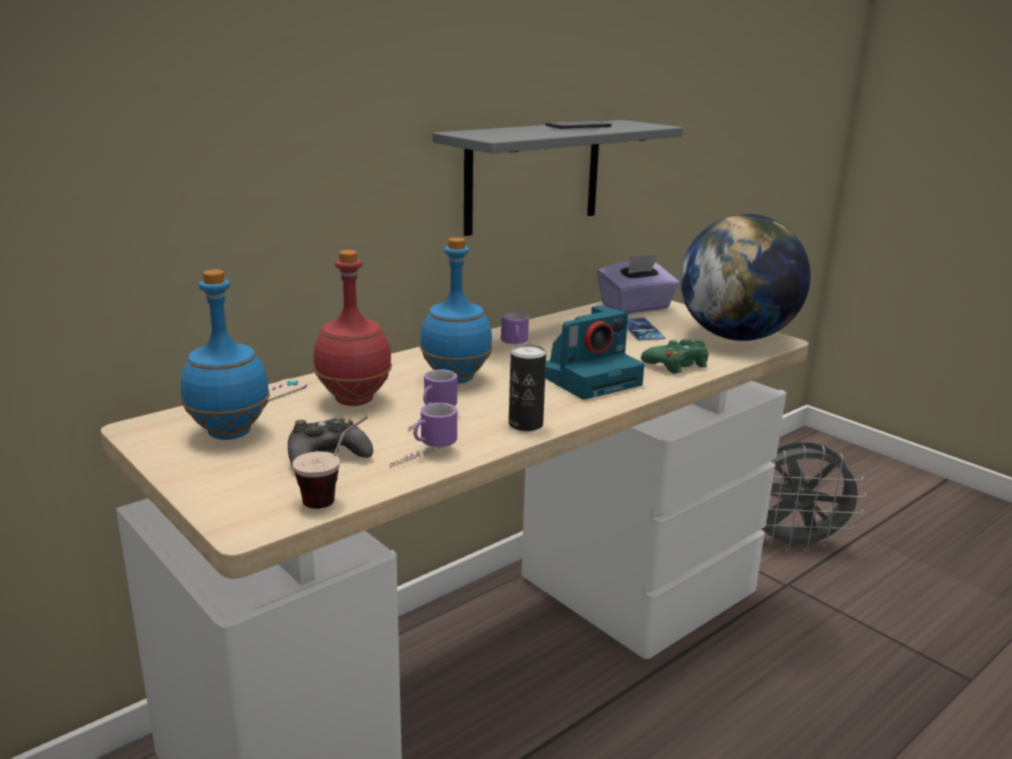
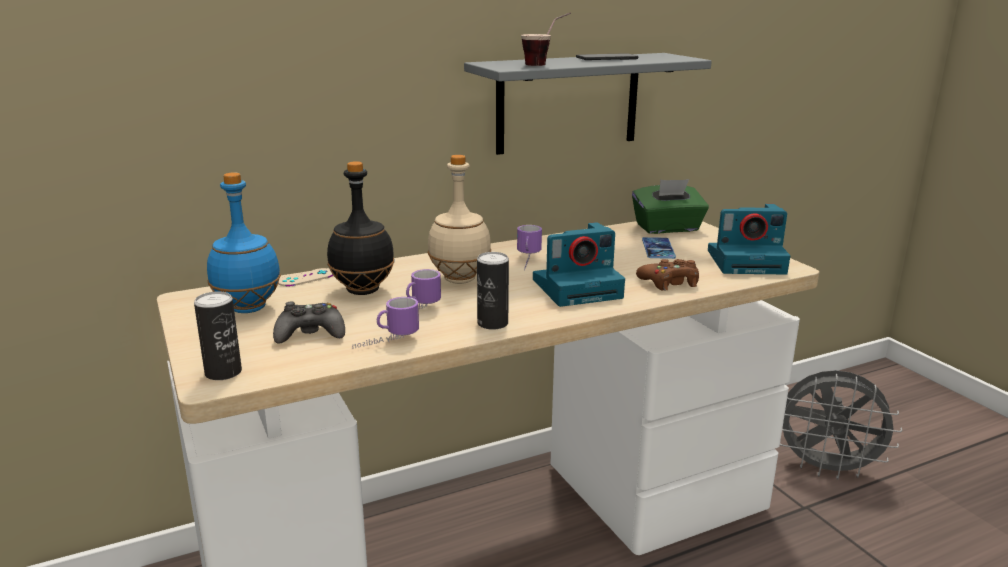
camera: 15 degrees right, 0 degrees up
(253, 512) = (223, 372): none -> can
(335, 496) = (294, 366): cup -> cup (545, 65)
(354, 401) = (362, 291): red bottle -> black bottle
(457, 379) = (460, 280): blue bottle -> beige bottle
(636, 308) = (667, 228): purple tissue box -> green tissue box
(676, 365) = (669, 282): green game controller -> brown game controller
(736, 337) = (747, 261): globe -> camera

